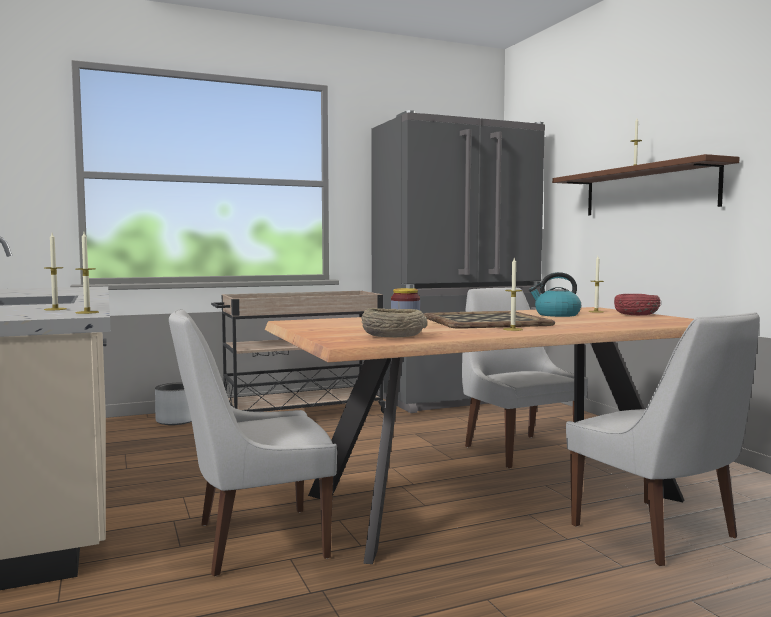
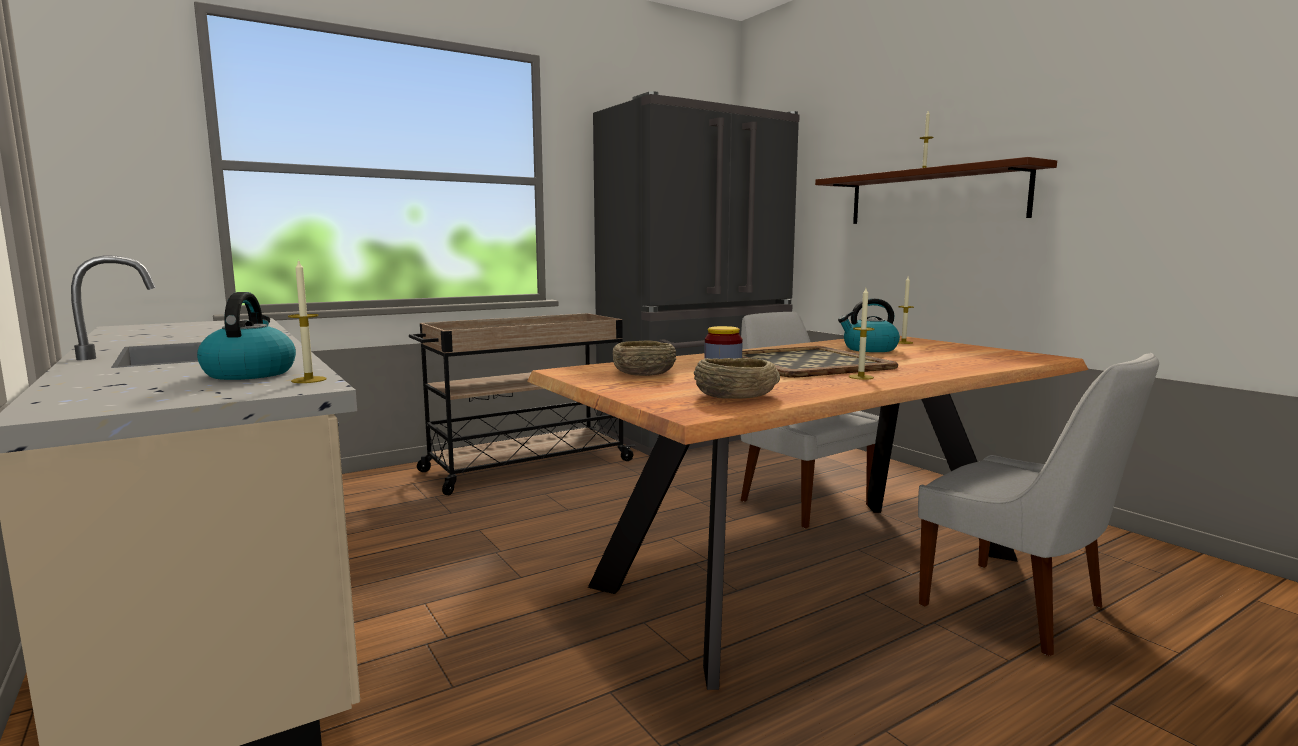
camera: 10 degrees left, 5 degrees up
(55, 309) = (250, 373): candle -> kettle
(176, 421) = (369, 484): grey planter -> none
(255, 541) = (551, 667): white chair -> none
(346, 323) = (643, 373): none -> beige bowl
(635, 314) = (954, 346): red bowl -> none

